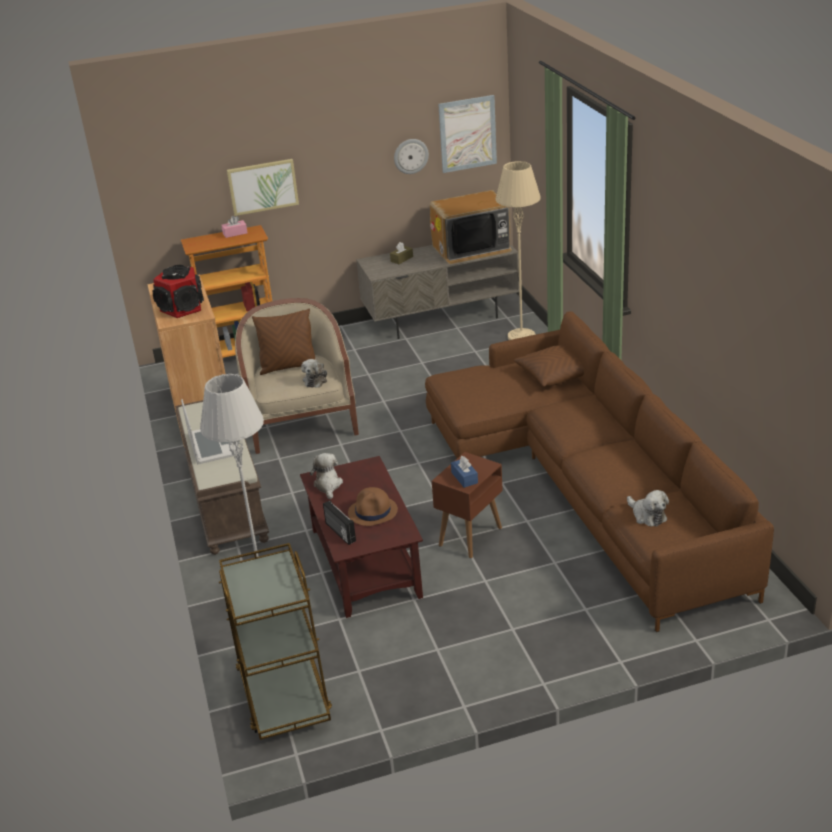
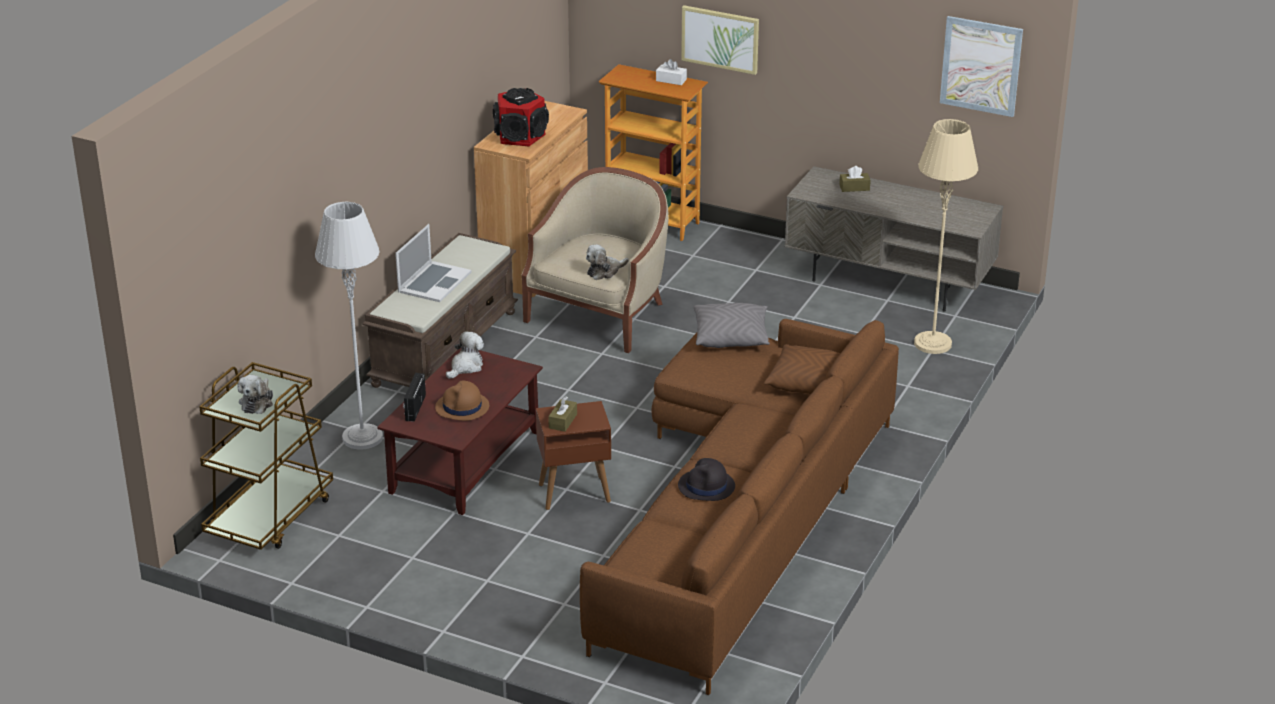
camera: 40 degrees right, 0 degrees up
(235, 233) = (671, 80): pink tissue box -> white tissue box
(288, 367) = (603, 247): brown pillow -> none
(411, 156) = (902, 67): wall clock -> none
(462, 375) = (731, 337): none -> grey pillow
(464, 478) = (563, 421): blue tissue box -> brown tissue box
(471, 249) = (940, 211): television -> none
(613, 464) = (706, 486): none -> black hat
(647, 515) = (655, 542): plush toy -> plush toy (257, 402)

